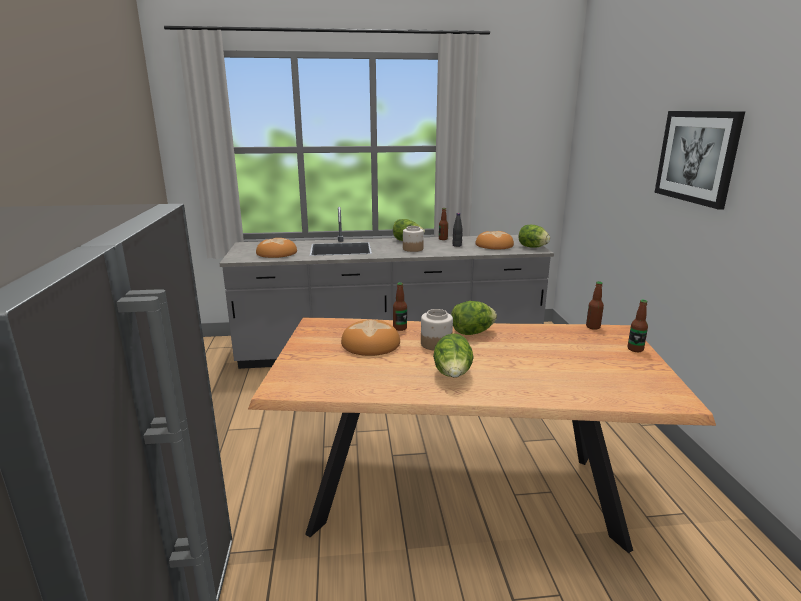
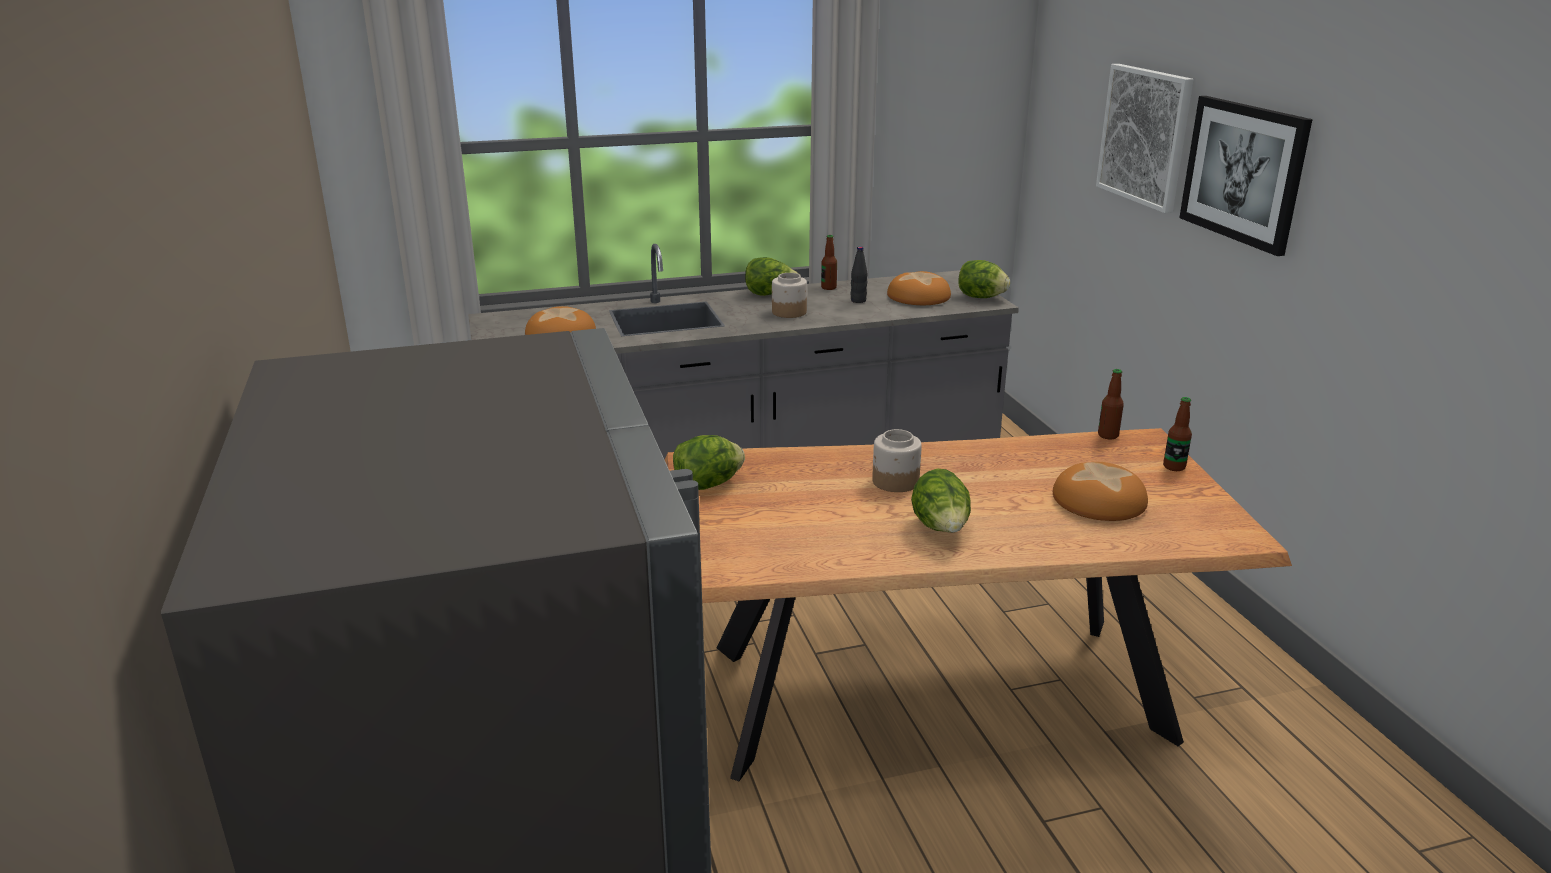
camera: 10 degrees left, 5 degrees up
(371, 344) = (800, 489): bread -> bread (1100, 500)
(400, 328) = (829, 459): bottle -> none
(472, 332) = (939, 458): lettuce -> lettuce (708, 485)
(635, 144) = (1145, 136): none -> picture

